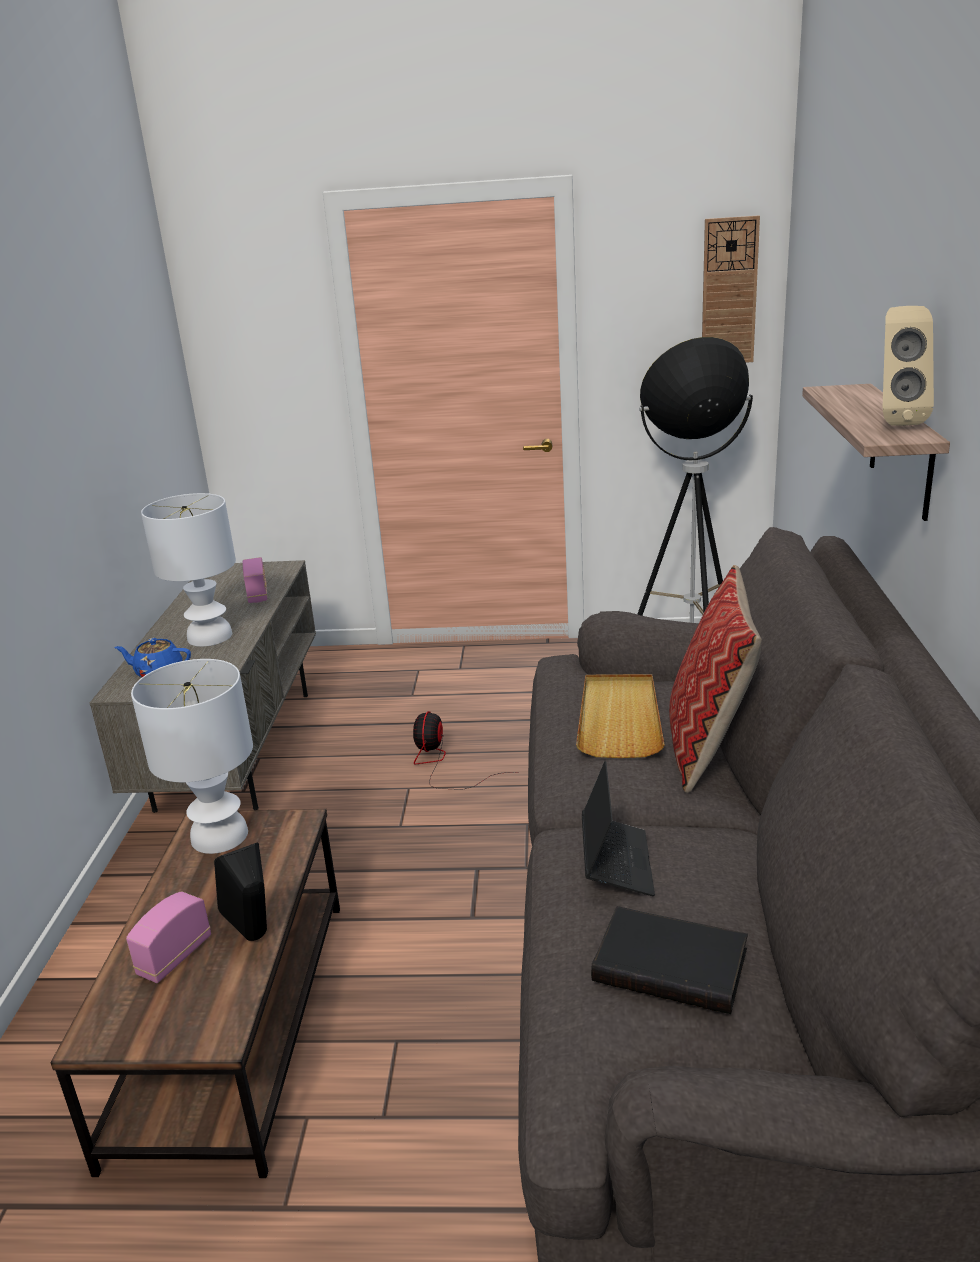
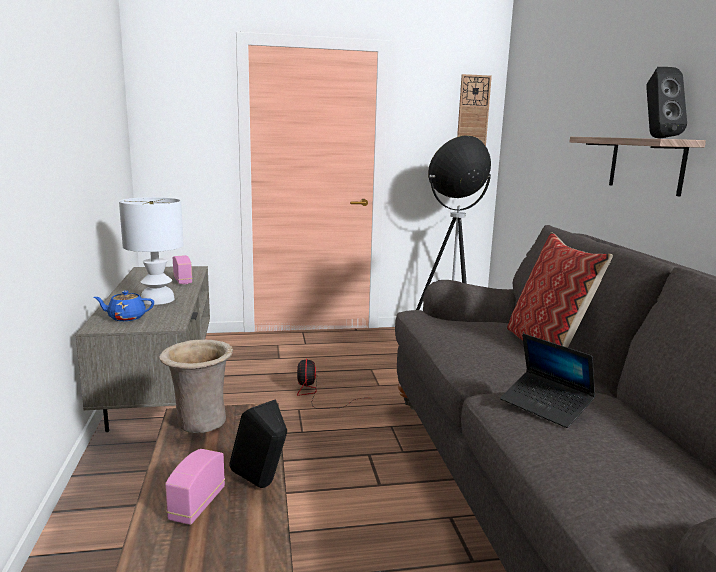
camera: 15 degrees left, 10 degrees down
(218, 836) = (199, 422): white table lamp -> beige vase
(616, 863) = (545, 406): laptop -> laptop turned 150 degrees clockwise
(619, 718) = (481, 334): beige tray -> none
(672, 963) = (636, 461): black book -> none
(896, 422) = (657, 138): beige speaker -> black speaker

